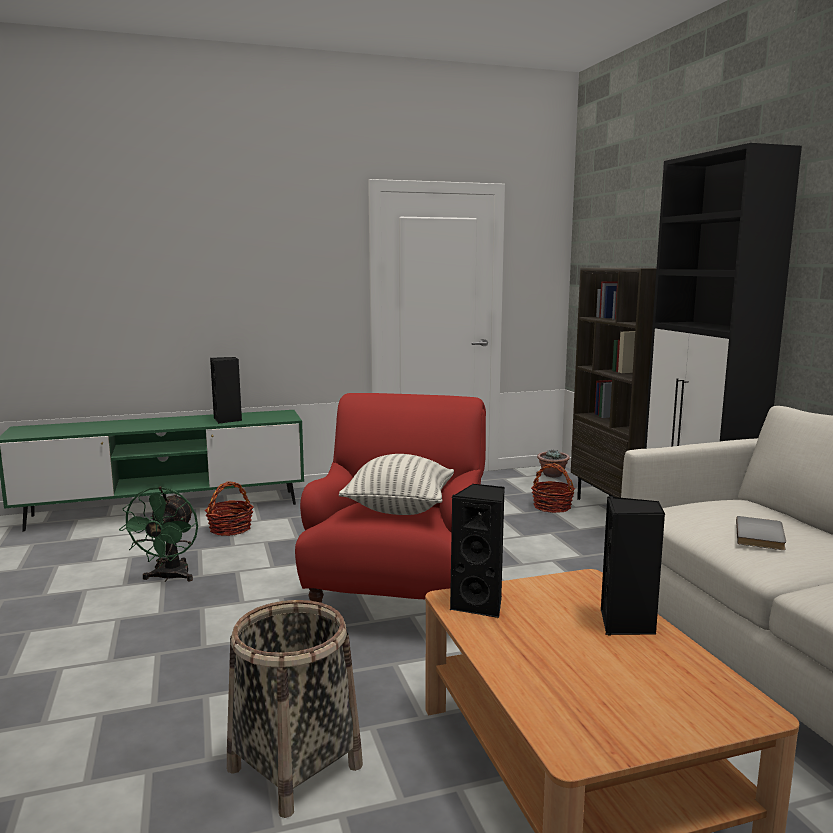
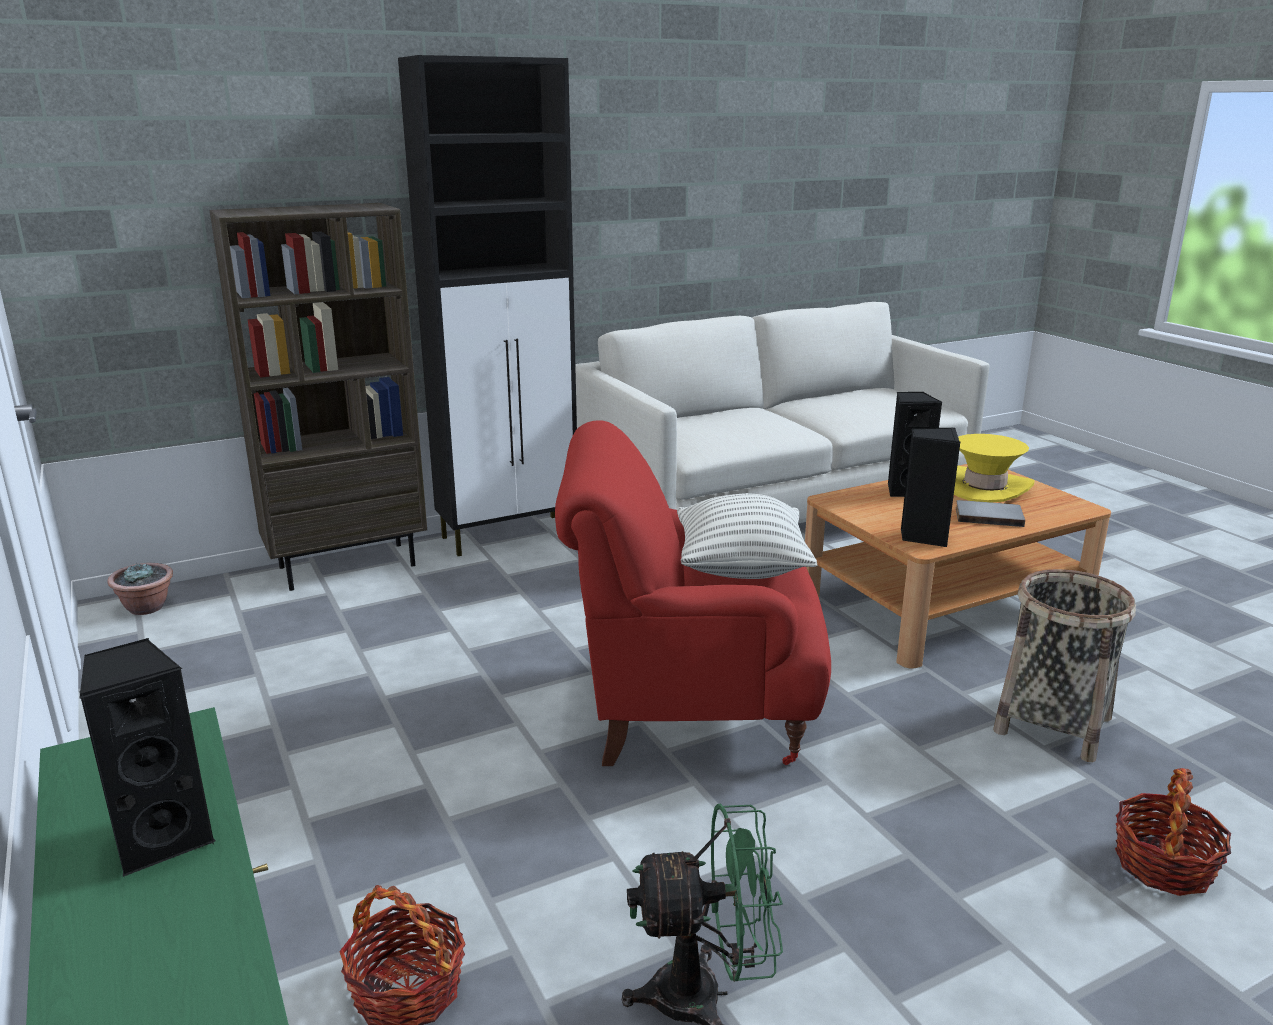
camera: 100 degrees left, 10 degrees up
(552, 507) = (325, 609): basket -> basket (1163, 865)
(655, 685) = (984, 487): none -> yellow hat
(762, 536) = (756, 424): grey book -> grey book (988, 515)

